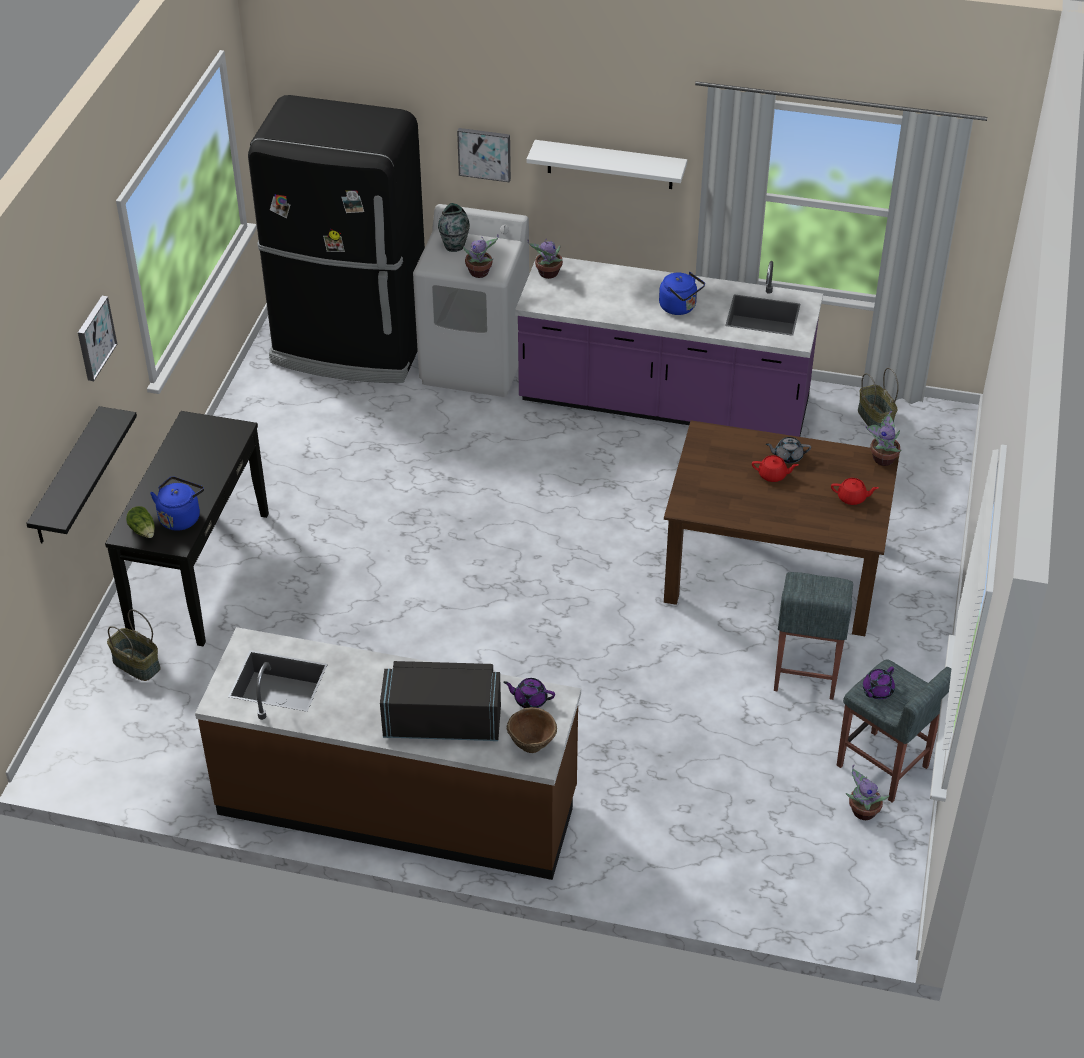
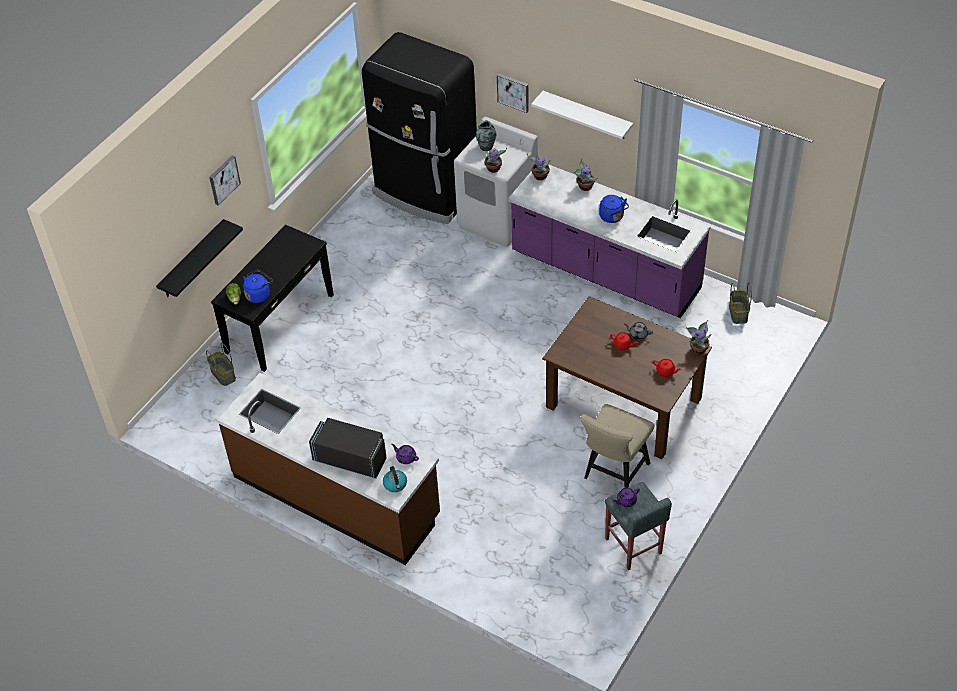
camera: 20 degrees right, 5 degrees up
(532, 743) = (395, 484): brown bowl -> kettle
(806, 672) = (613, 474): grey stool -> beige chair
(862, 811) = (607, 571): potted plant -> potted plant (584, 186)

